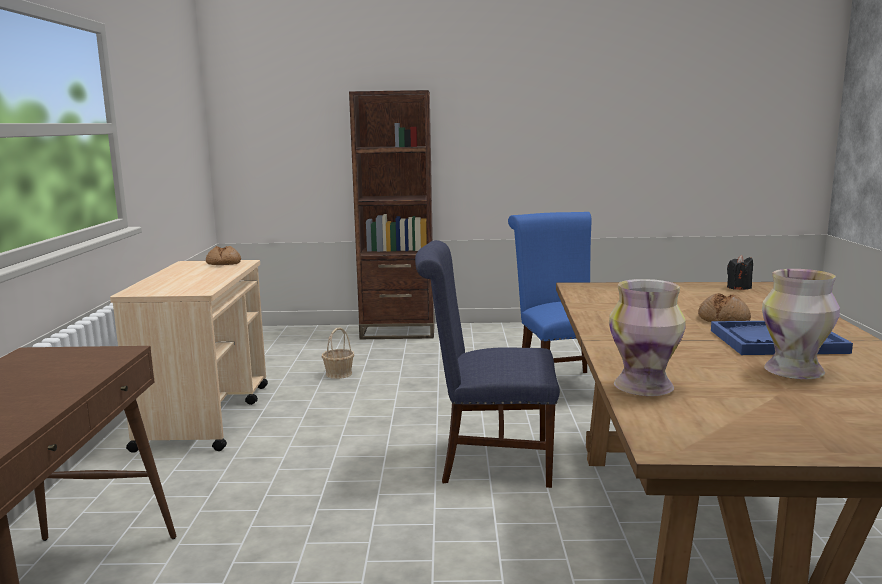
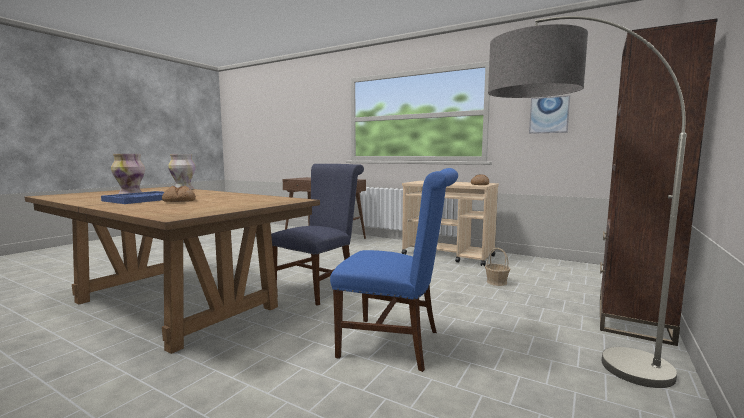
camera: 120 degrees right, 5 degrees down
(159, 138) = (549, 115): none -> picture
(492, 346) = (554, 351): none -> floor lamp
(739, 287) = (192, 213): black candle -> none

